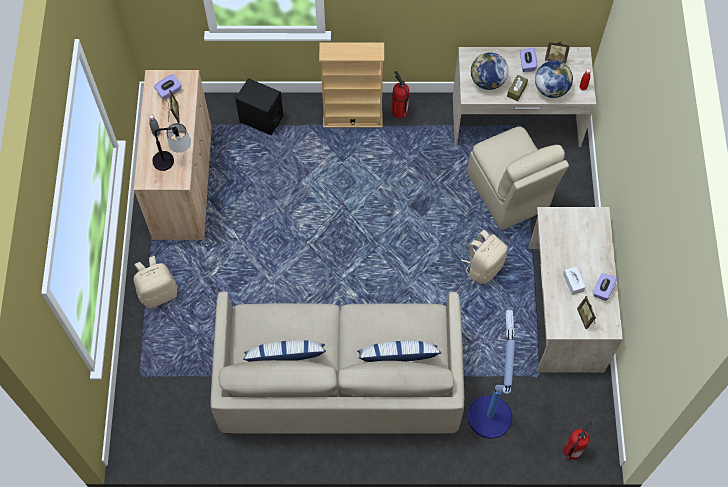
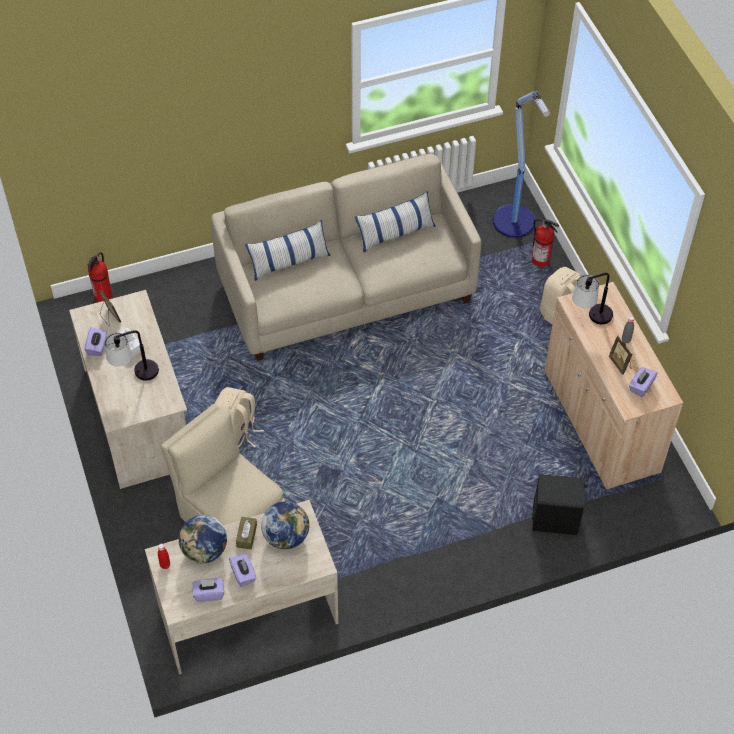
camera: 160 degrees right, 10 degrees down
(352, 119) = (448, 553): beige bookcase -> none
(399, 111) = (396, 581): fire extinguisher -> fire extinguisher (541, 260)
(489, 415) = (191, 303): floor lamp -> floor lamp (514, 222)
(555, 58) = (209, 594): picture frame -> purple tissue box
(574, 251) = (135, 375): none -> table lamp

